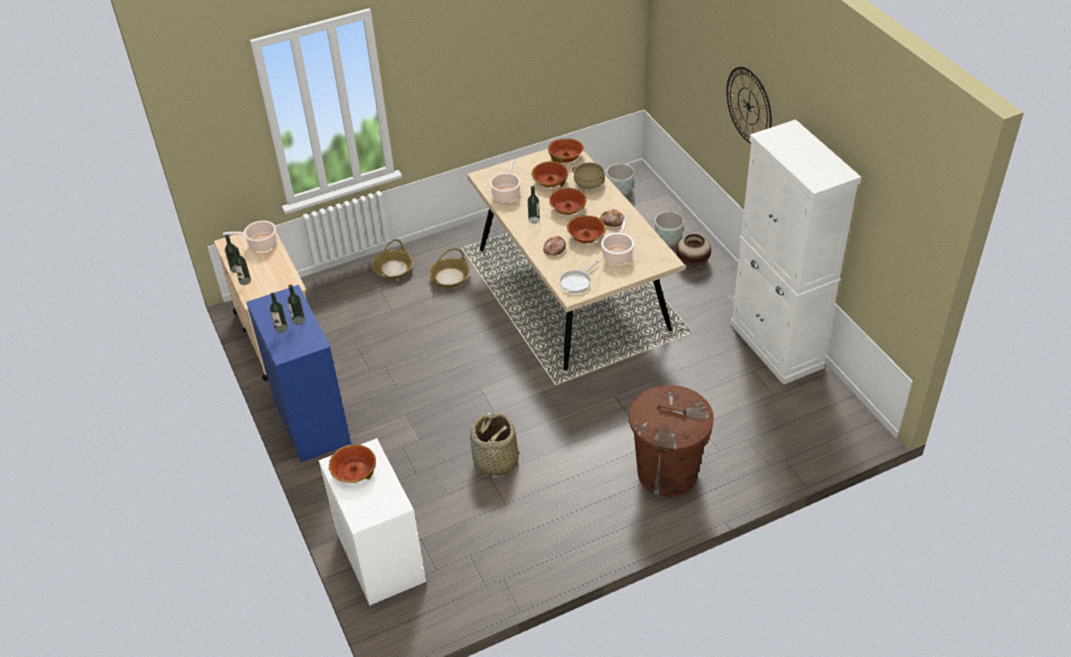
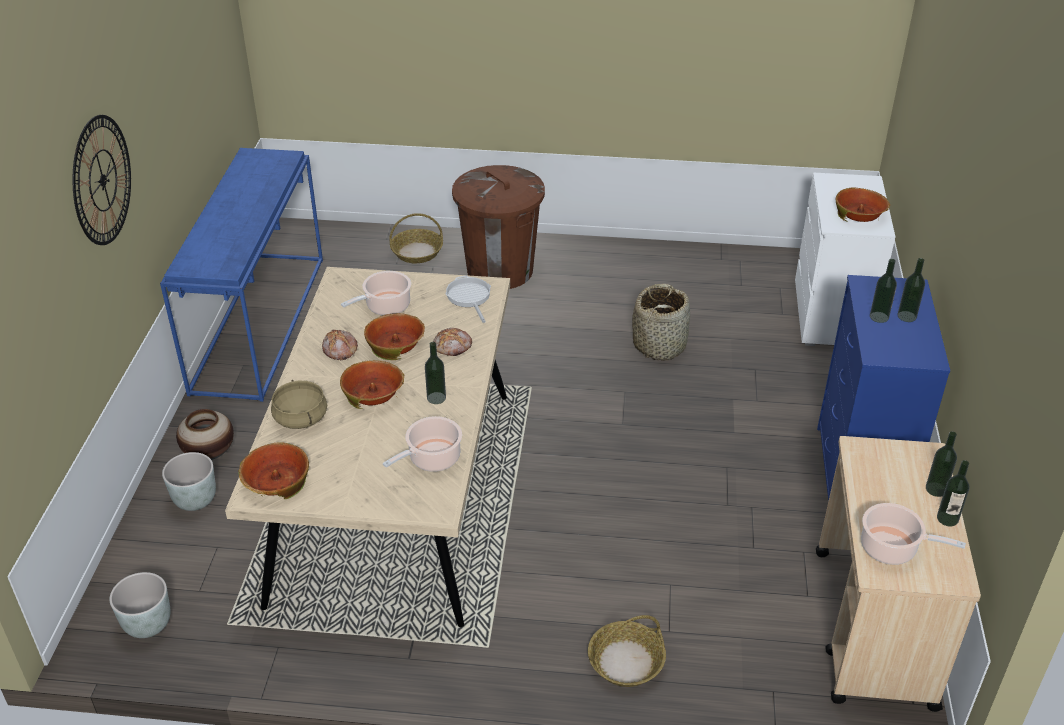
camera: 150 degrees left, 5 degrees down
(449, 278) = (547, 598): basket -> basket (417, 252)
(550, 181) = (349, 449): bowl -> none
(576, 282) = (469, 297): frying pan -> frying pan turned 90 degrees counterclockwise
(776, 345) = (258, 322): white cabinet -> blue console table

